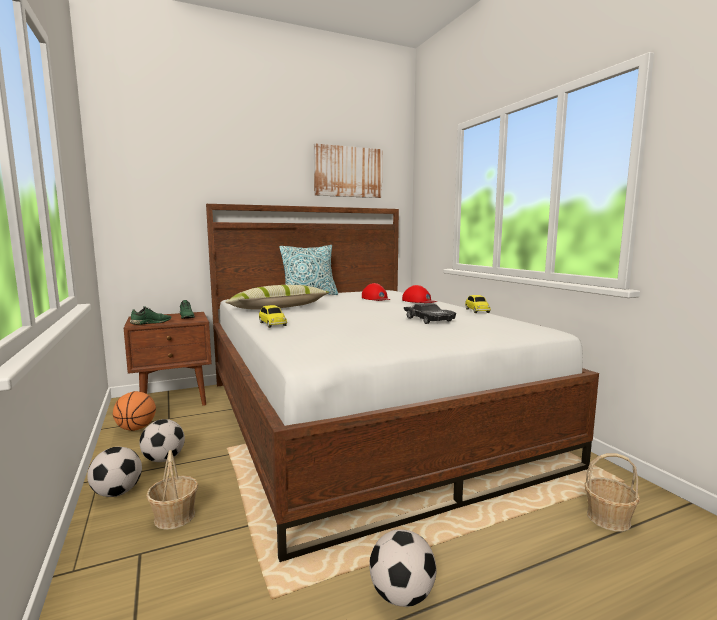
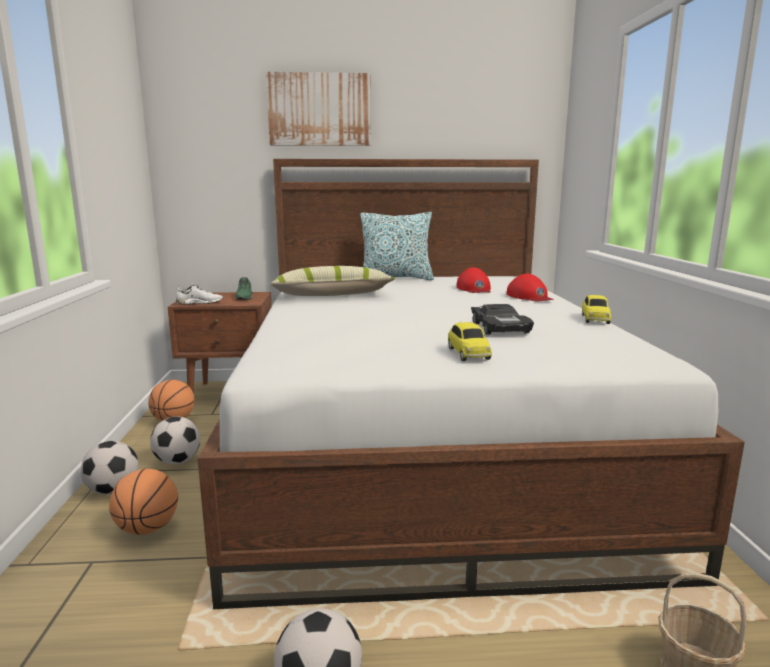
camera: 20 degrees right, 5 degrees up
(151, 323) = (200, 303): green shoe -> white shoe
(175, 516) = (147, 529): basket -> basketball
(272, 324) = (291, 318): toy car -> toy car (468, 353)
(348, 172) = (464, 109): picture -> picture (319, 110)

